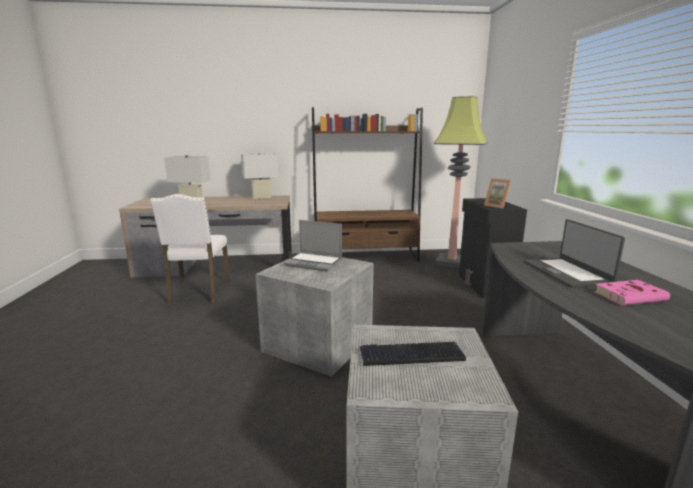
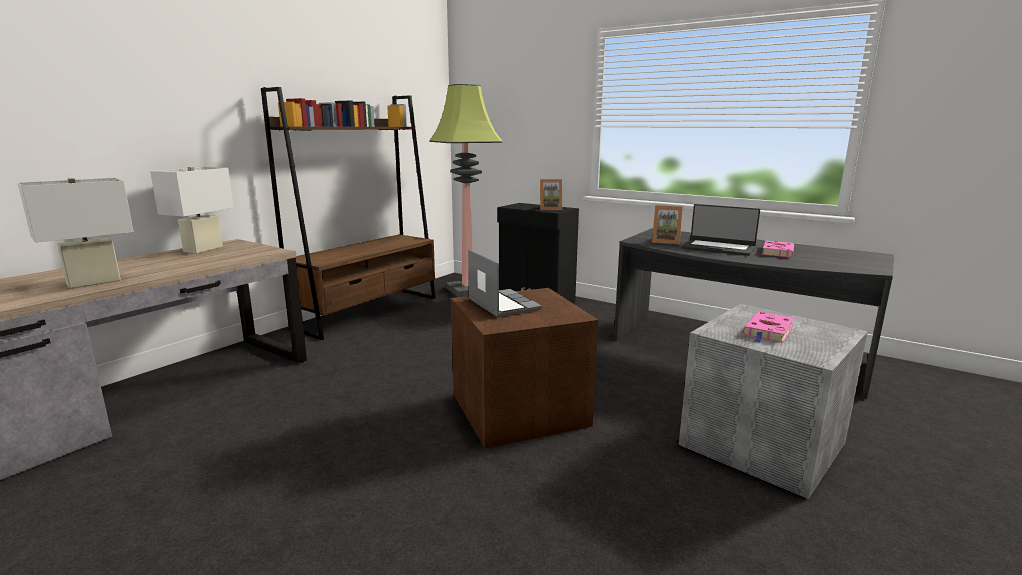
camera: 50 degrees left, 0 degrees up
(198, 292) = (215, 442): white chair -> none
(314, 262) = (502, 304): laptop -> laptop turned 90 degrees counterclockwise
(320, 343) = (520, 408): grey storage box -> brown storage box
(410, 354) = (768, 331): keyboard -> pink book
(532, 253) = (665, 241): none -> picture frame

